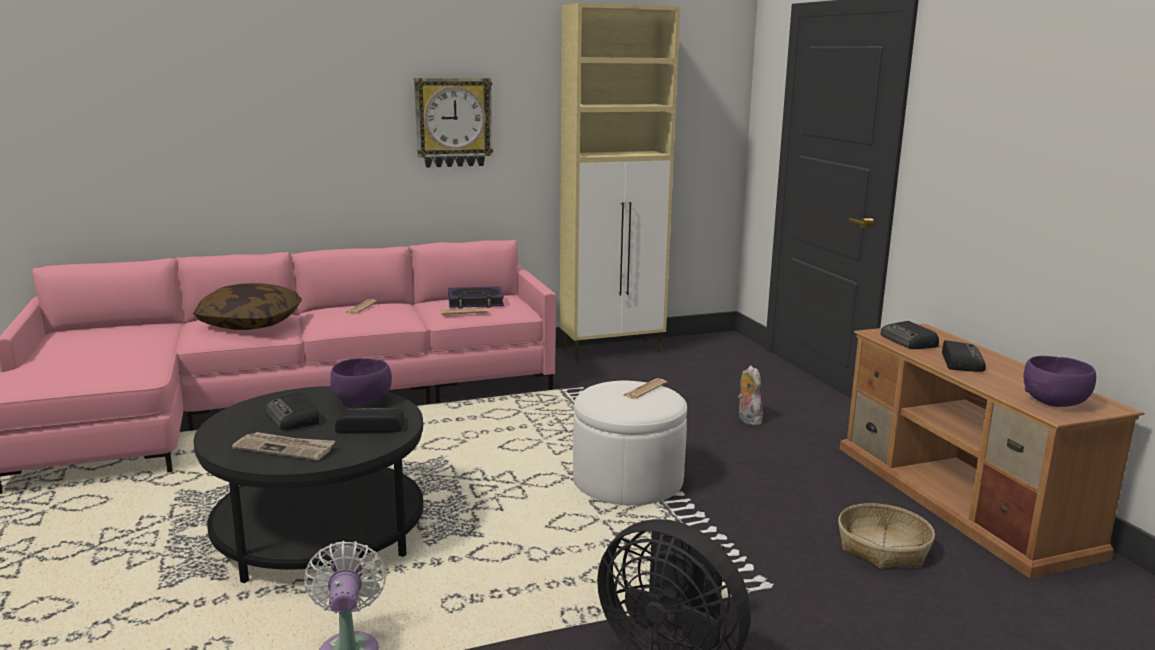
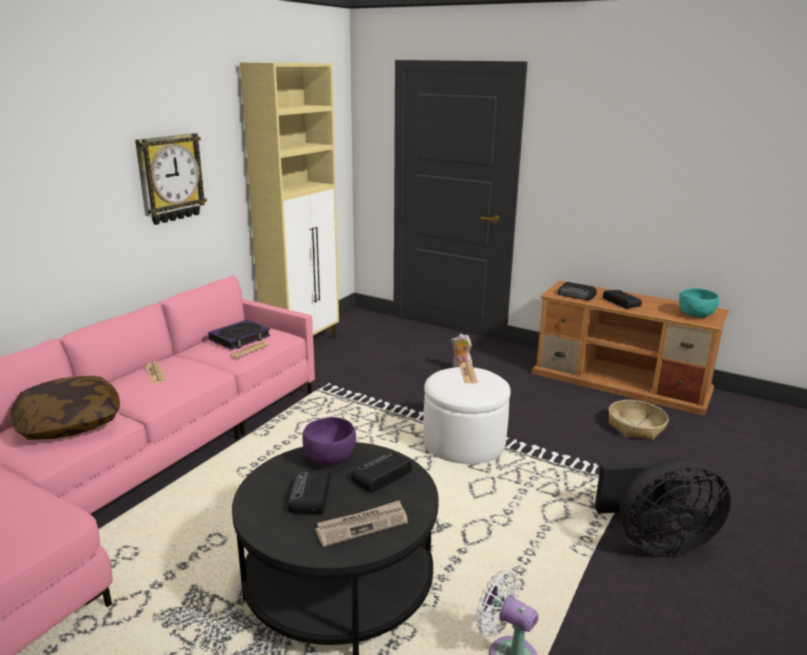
camera: 40 degrees left, 5 degrees up
(293, 418) = (310, 496): radio -> radio turned 75 degrees clockwise
(1055, 402) = (696, 315): purple bowl -> turquoise bowl

